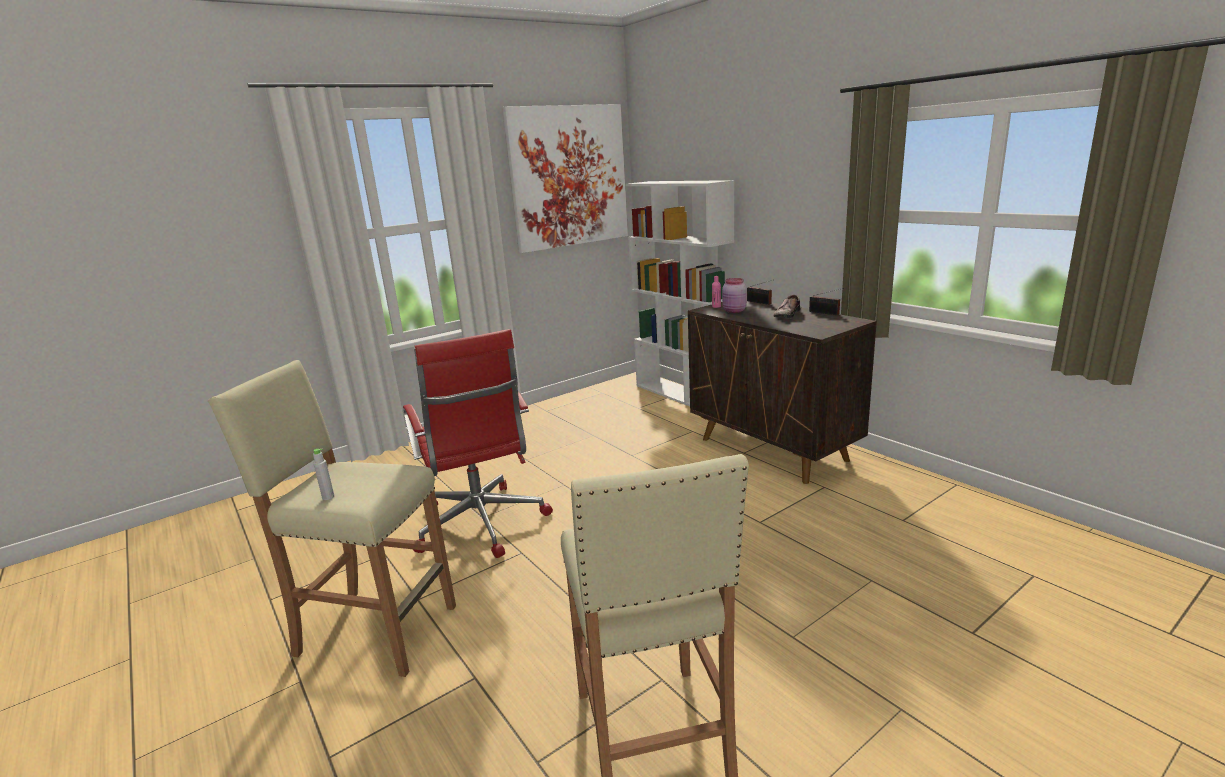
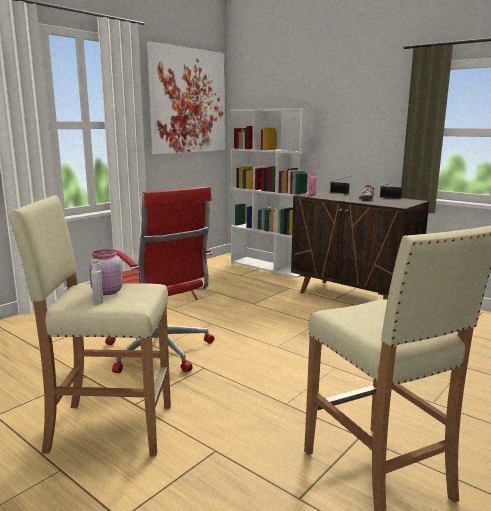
camera: 15 degrees left, 5 degrees down
(734, 311) = (327, 196): pink jar -> pink jar (107, 292)

